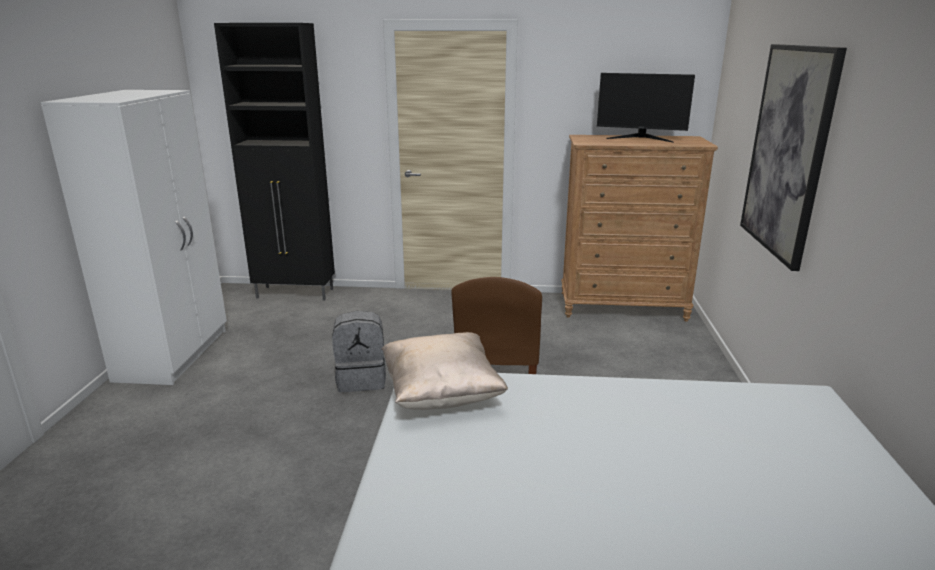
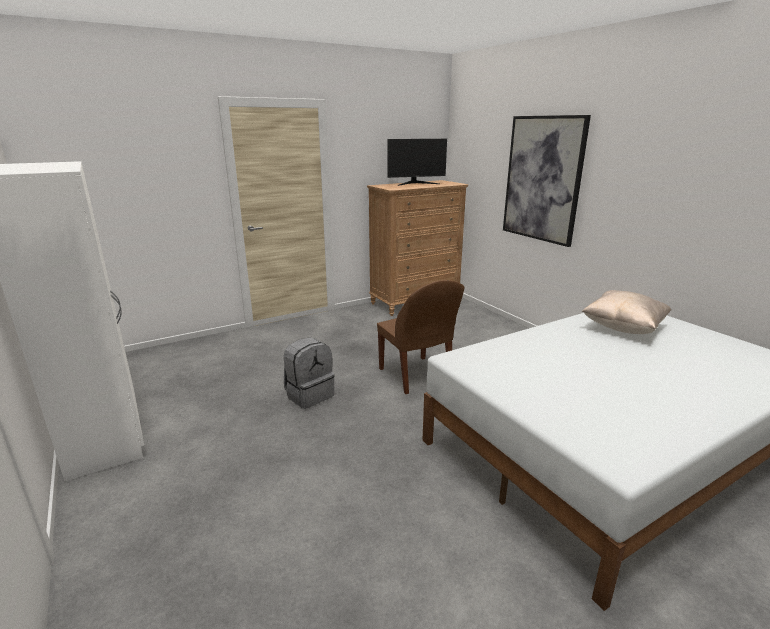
camera: 35 degrees left, 0 degrees up
(296, 294) = (161, 353): black cabinet -> none
(441, 394) = (479, 362): beige pillow -> beige pillow (623, 328)

